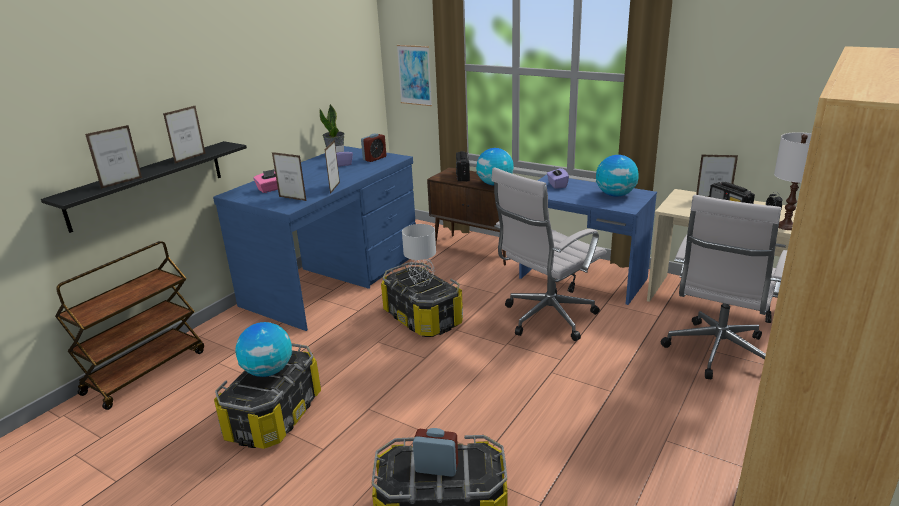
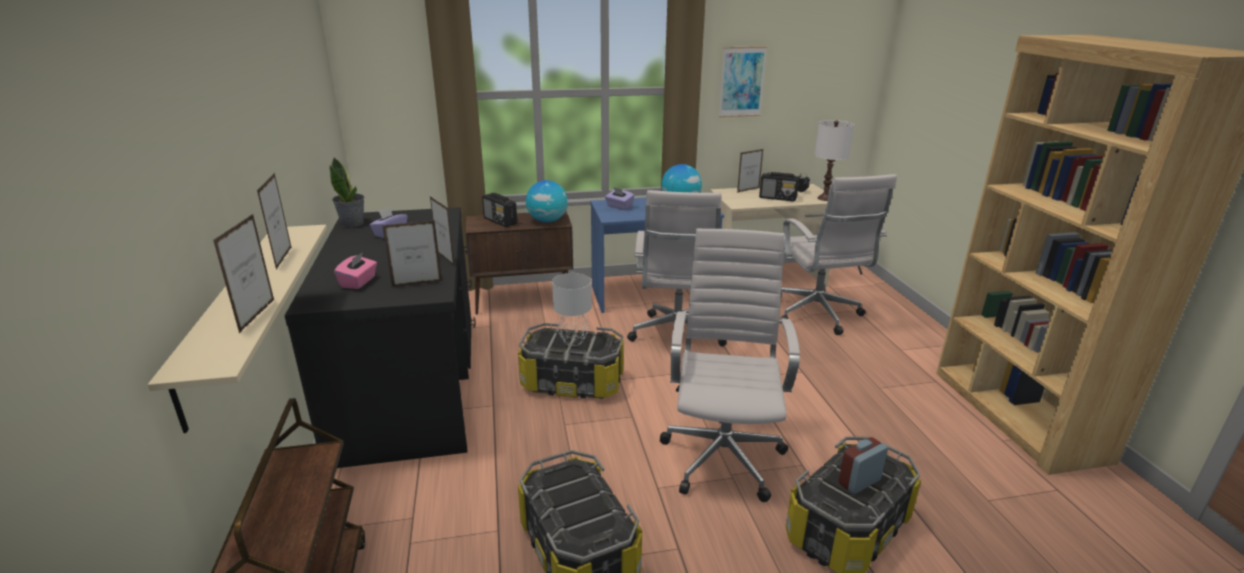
camera: 45 degrees left, 0 degrees up
(147, 184) = (232, 316): black shelf -> beige shelf
(268, 371) = (574, 497): globe -> none
(334, 279) = (410, 386): blue desk -> black desk
(374, 158) = (420, 218): alarm clock -> none
(414, 75) = (394, 111): picture -> picture (742, 82)
(441, 414) = (723, 455): none -> white office chair

